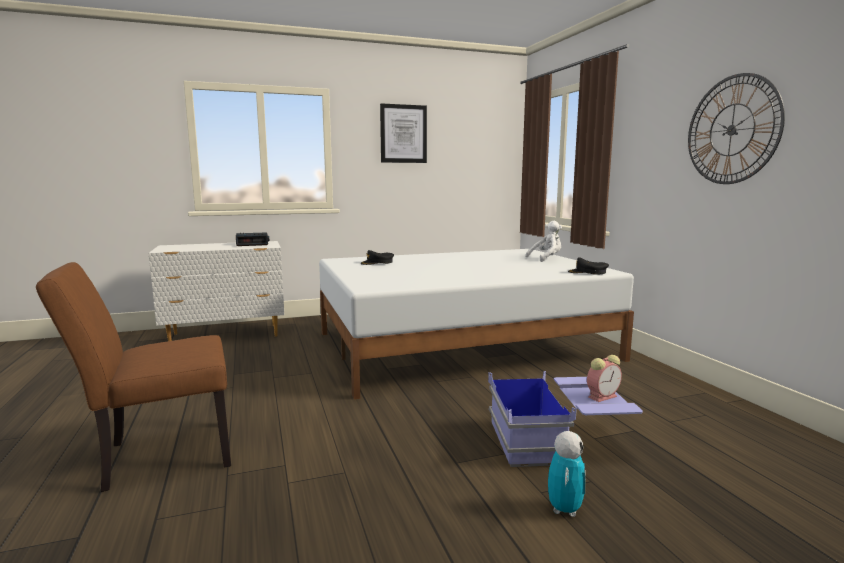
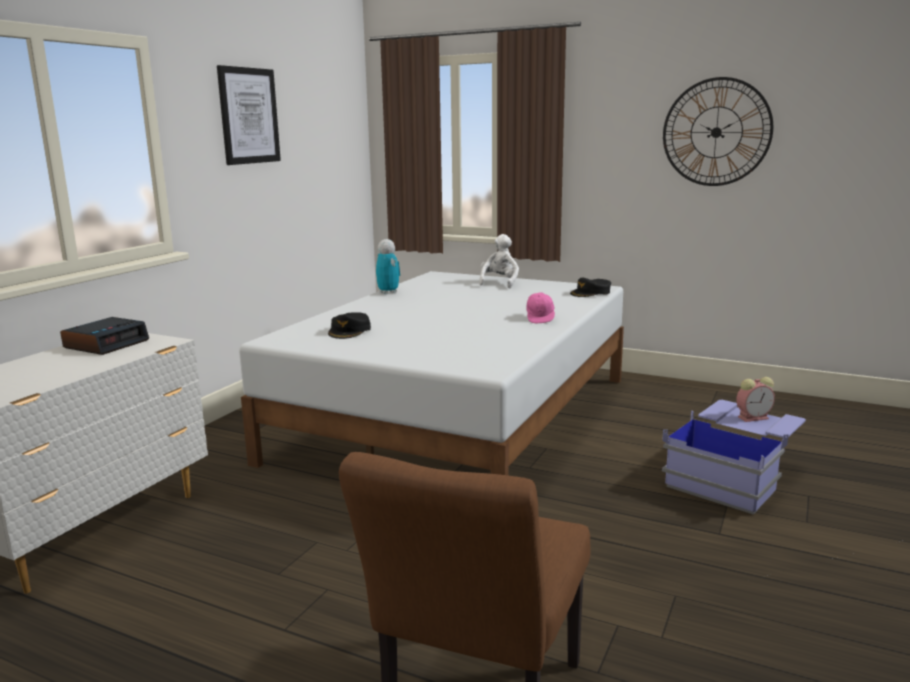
camera: 45 degrees left, 5 degrees up
(494, 276) = (540, 318): none -> pink cap
(564, 509) = (841, 525): toy robot -> toy robot (388, 292)
(603, 396) = (754, 417): alarm clock -> alarm clock turned 60 degrees clockwise

